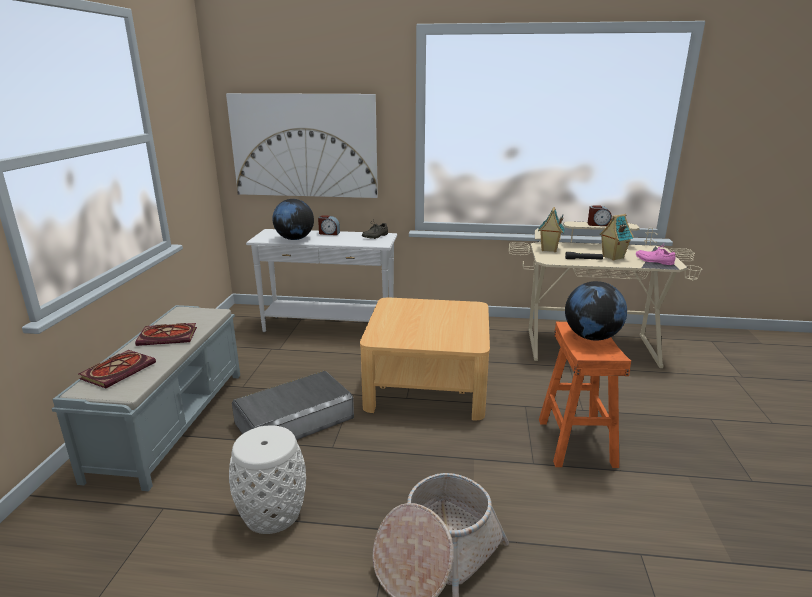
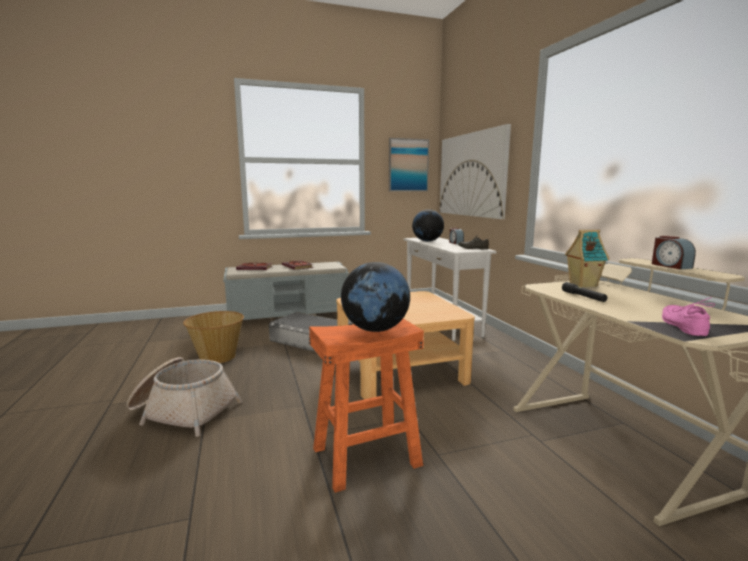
camera: 65 degrees right, 10 degrees down
(190, 133) = (408, 165): none -> picture
(272, 513) = (217, 356): white stool -> basket
(612, 257) = (631, 307): toy house -> none

